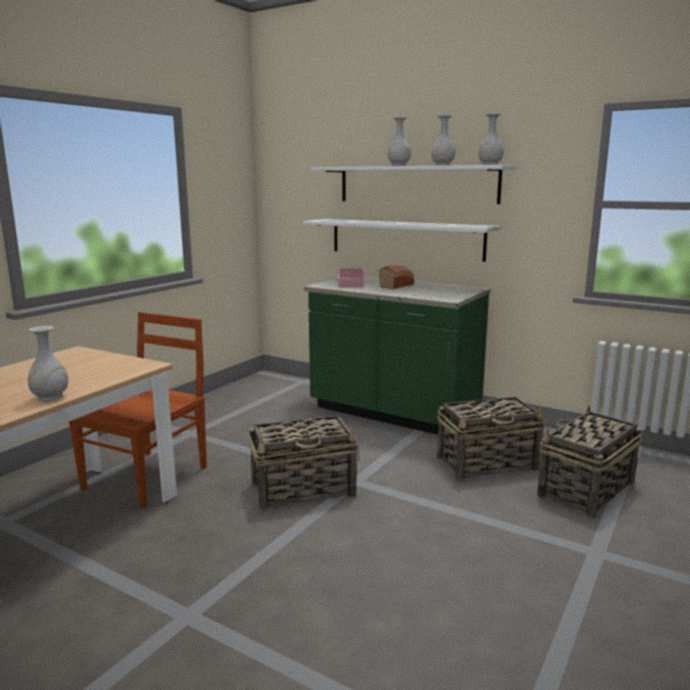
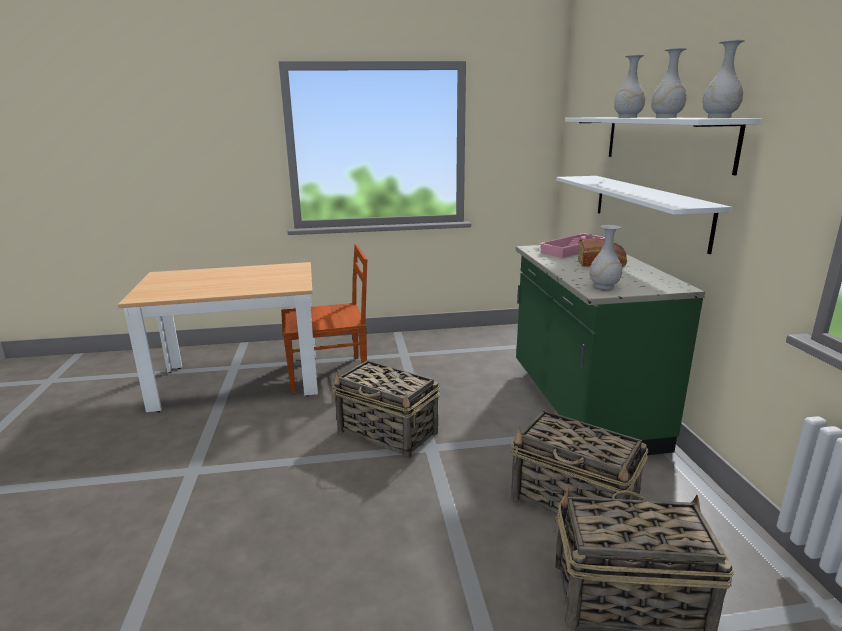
camera: 50 degrees right, 5 degrees up
(51, 397) = (209, 292): white vase -> white vase (604, 286)

